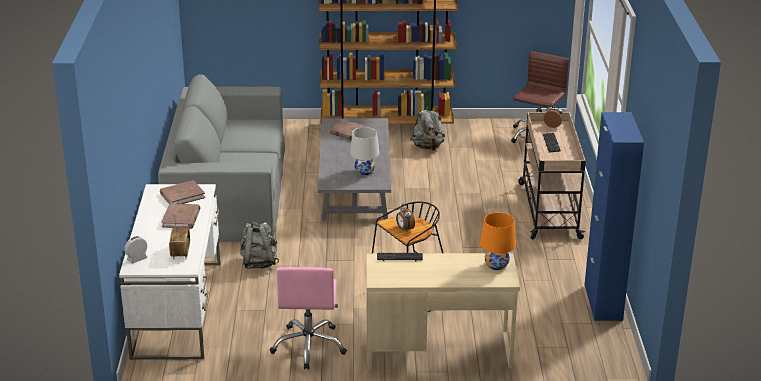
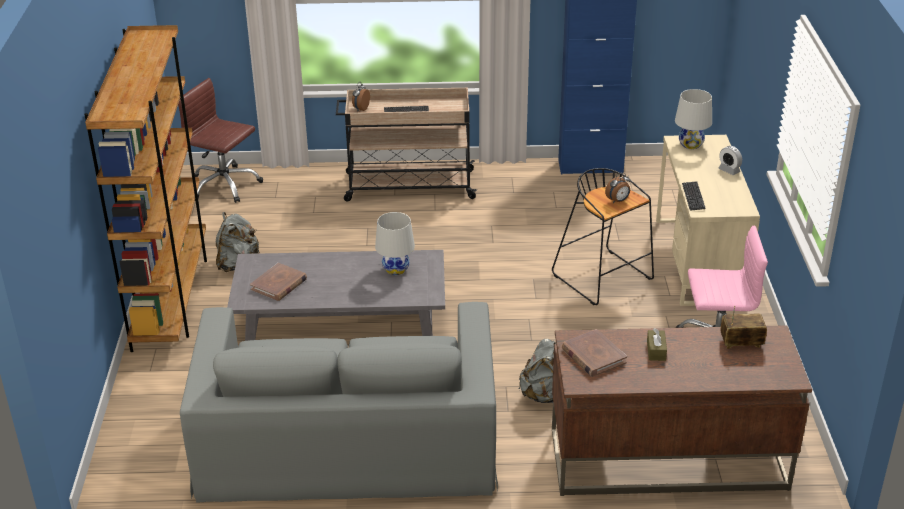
camera: 90 degrees left, 5 degrees up
(137, 259) = (770, 378): alarm clock -> alarm clock (729, 170)
(177, 308) = (666, 459): white desk -> brown desk
(181, 218) = (656, 350): brown book -> brown tissue box
(496, 265) = (690, 144): orange table lamp -> white table lamp

